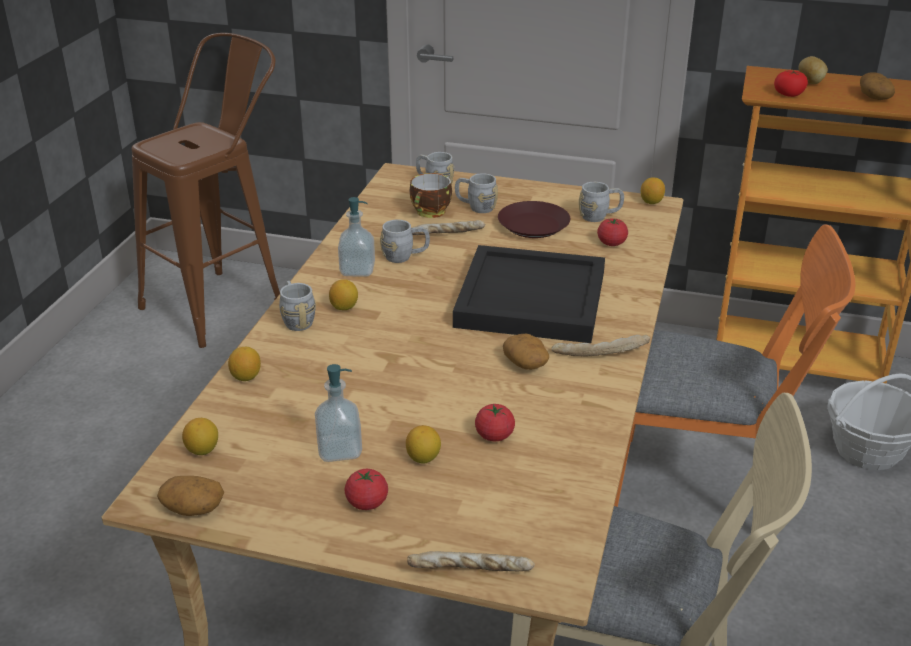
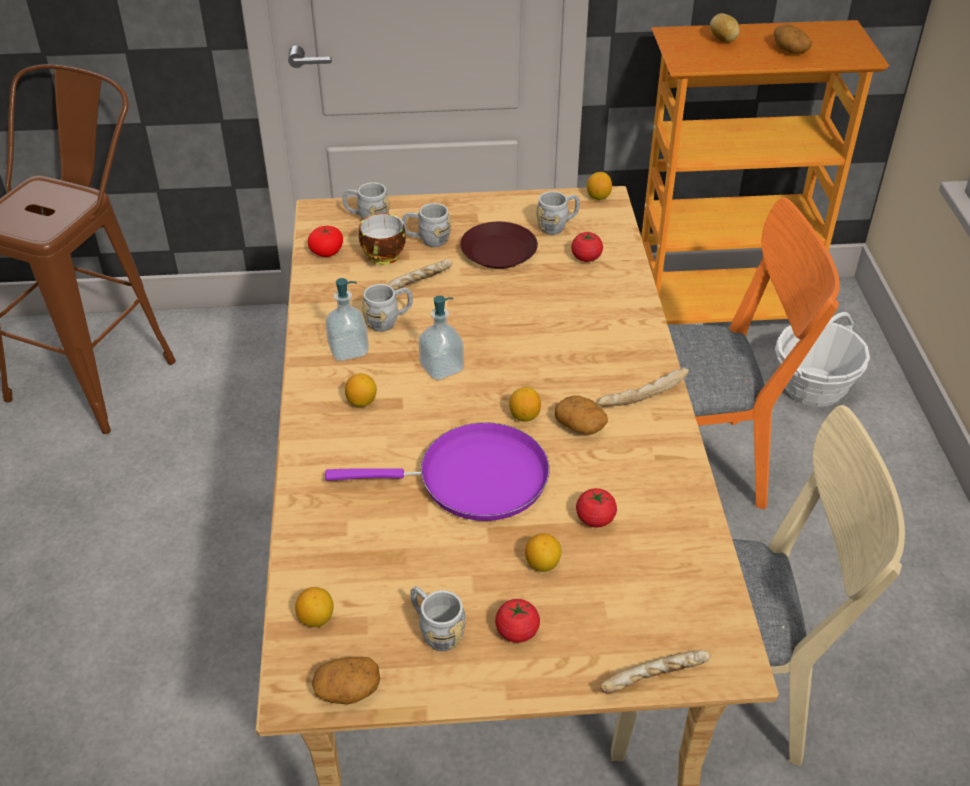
camera: 20 degrees left, 10 degrees up
(246, 377) = (308, 516): lemon -> lemon (524, 416)
(296, 319) = (320, 429): grey mug -> grey mug (435, 630)
(339, 450) = (456, 578): soap dispenser -> soap dispenser (441, 368)
(403, 381) = (473, 479): none -> purple frying pan
(529, 300) = (543, 347): black tray -> none
(789, 94) = (711, 59): tomato -> tomato (326, 251)

